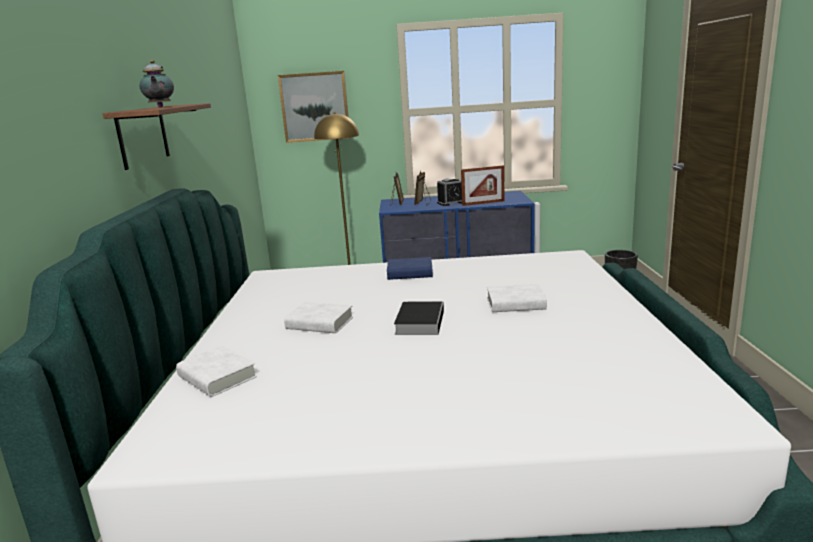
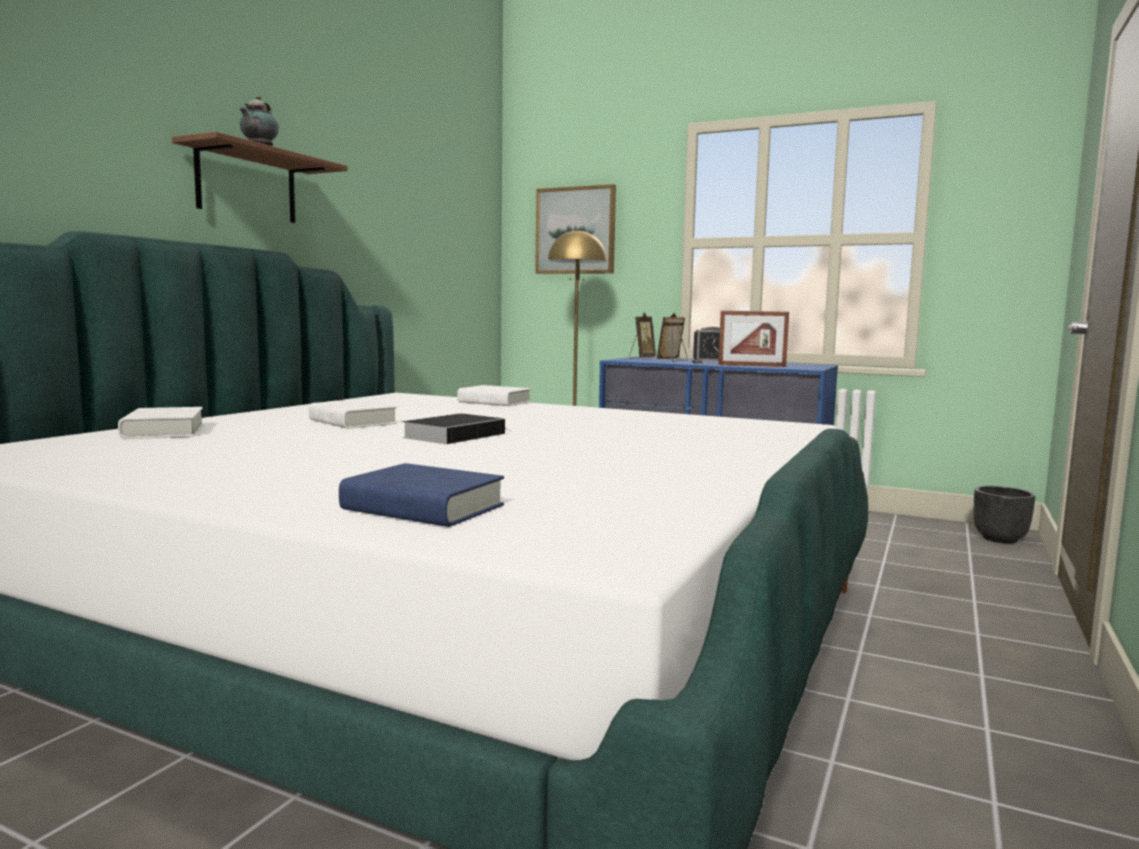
camera: 25 degrees right, 10 degrees down
(410, 273) = (548, 411): blue book -> blue book (423, 508)
(515, 304) = (608, 441): white book -> white book (494, 402)

